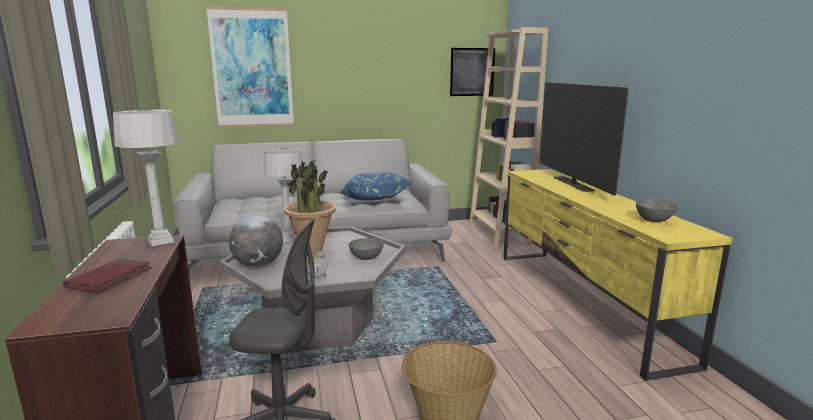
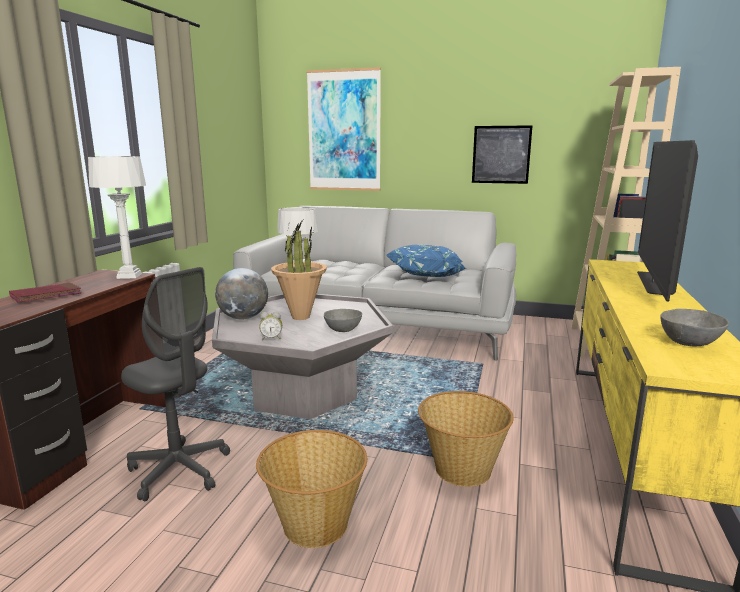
camera: 30 degrees right, 0 degrees up
(472, 72) = (598, 133): picture -> picture (501, 154)
(503, 347) = (461, 469): none -> basket

